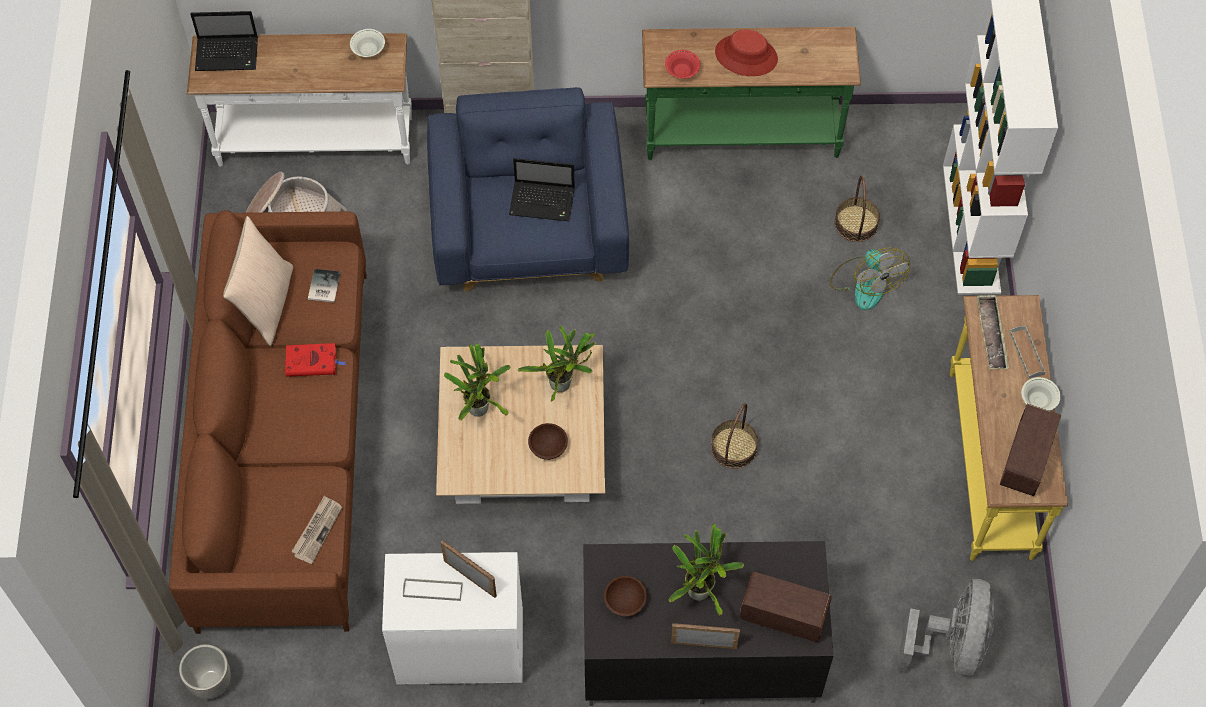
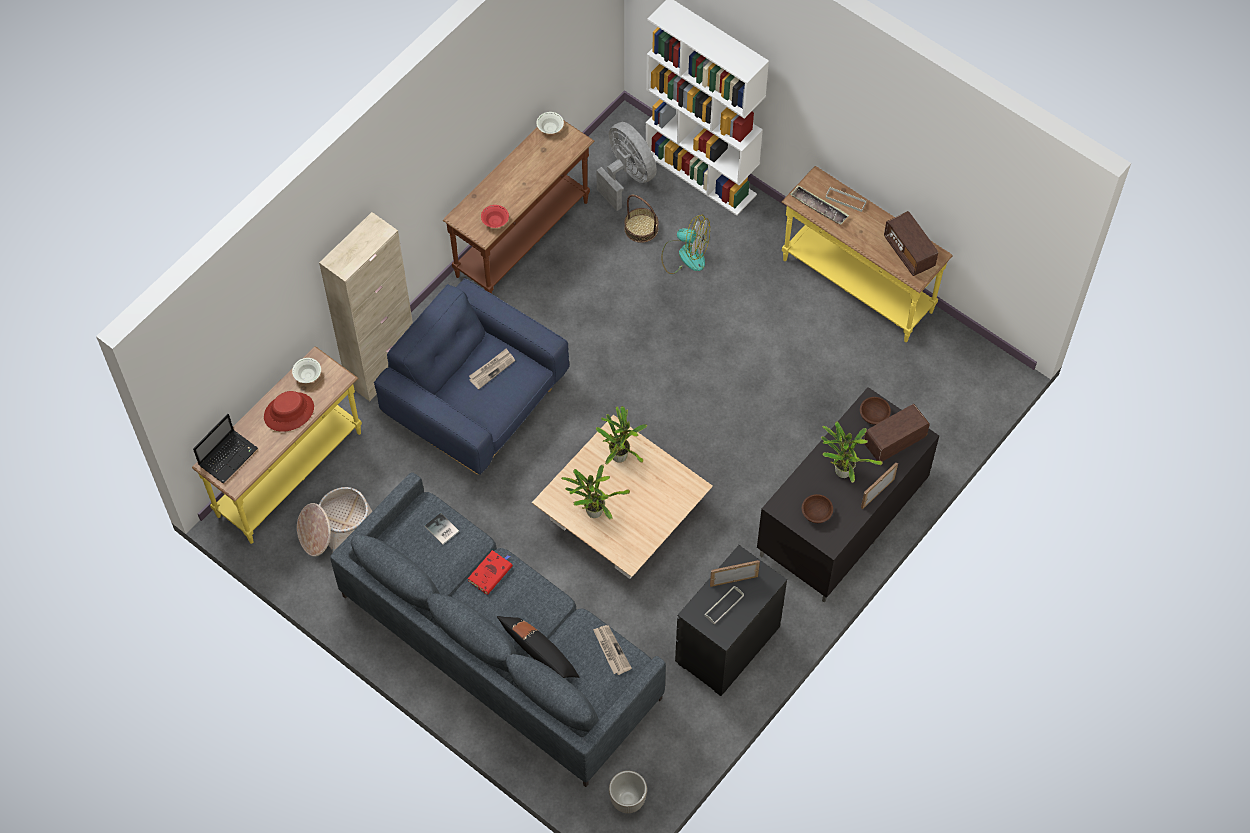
camera: 50 degrees left, 0 degrees up
(259, 469) = (539, 654): none -> black pillow
(266, 303) = (423, 570): beige pillow -> none
(286, 445) = (501, 646): brown sofa -> grey sofa
(315, 143) = (291, 475): white console table -> yellow console table
(459, 648) = (727, 645): white dresser -> black dresser
(543, 202) = (492, 369): laptop -> newspaper
(547, 447) = (655, 494): brown bowl -> brown bowl (874, 416)
(733, 447) = (728, 404): basket -> none
(742, 137) = (523, 240): green console table -> brown console table
(746, 56) = (517, 181): red hat -> red hat (289, 412)
(951, 645) = (947, 392): grey fan -> grey fan (626, 177)
(1037, 401) = (879, 218): white bowl -> white bowl (550, 129)

